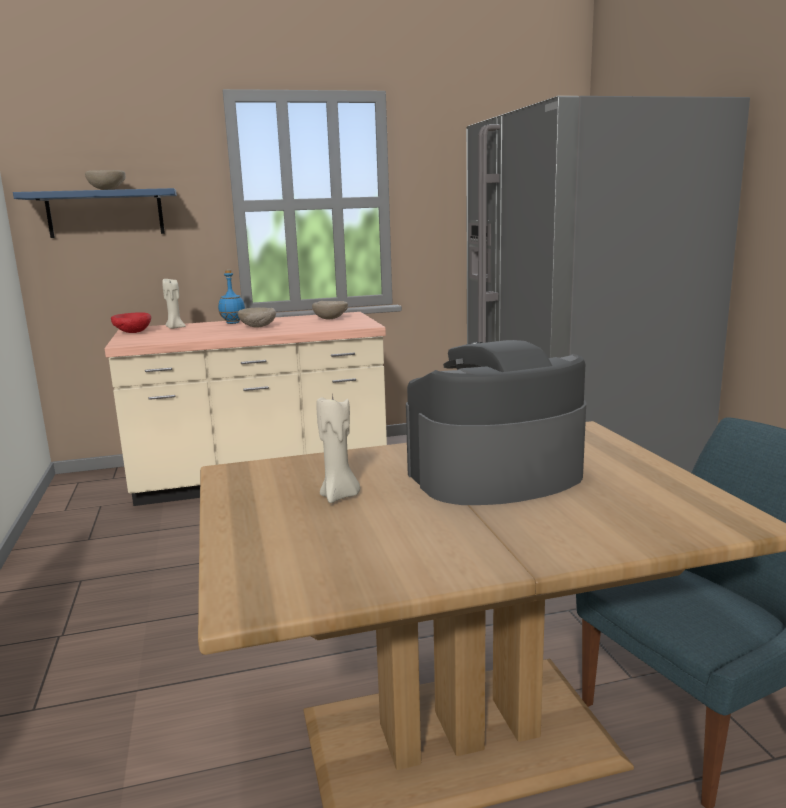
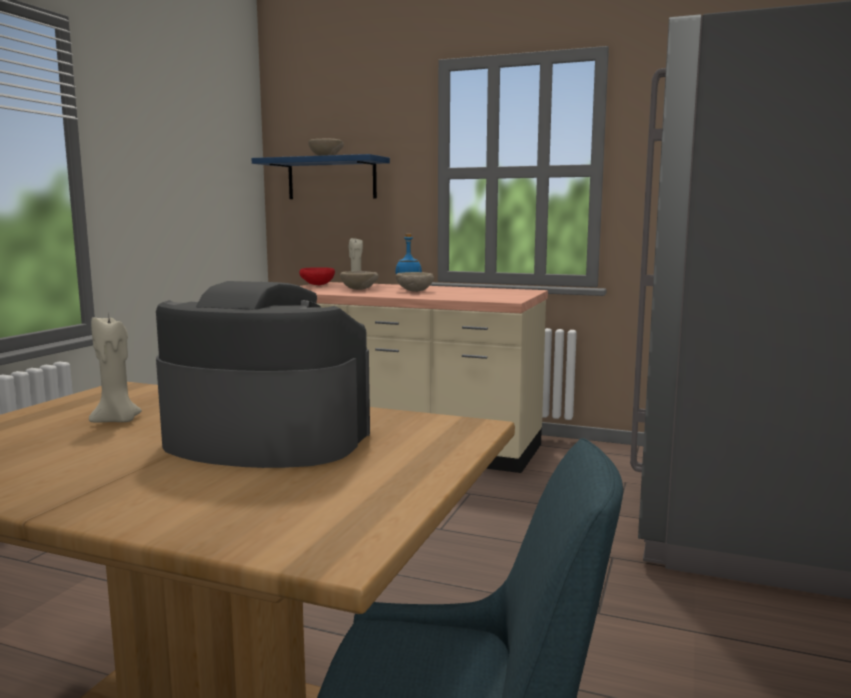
camera: 35 degrees right, 5 degrees down
(331, 319) = (496, 292): beige bowl -> beige bowl (360, 290)

